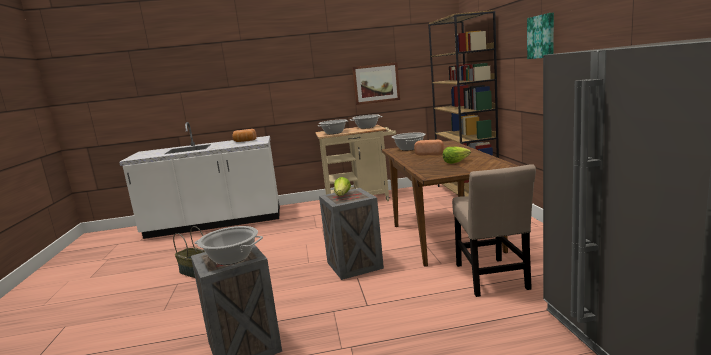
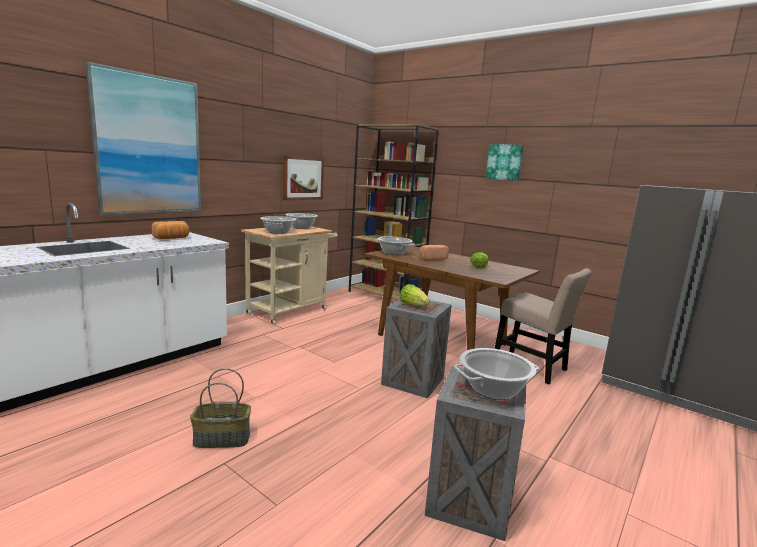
camera: 45 degrees left, 0 degrees up
(239, 79) = (149, 145): none -> picture

